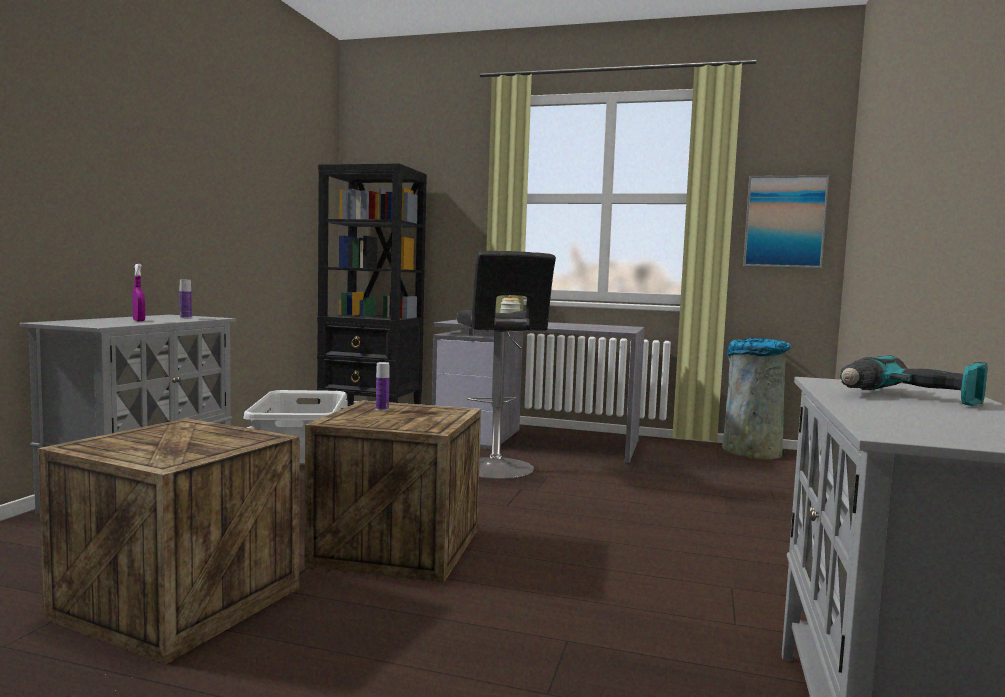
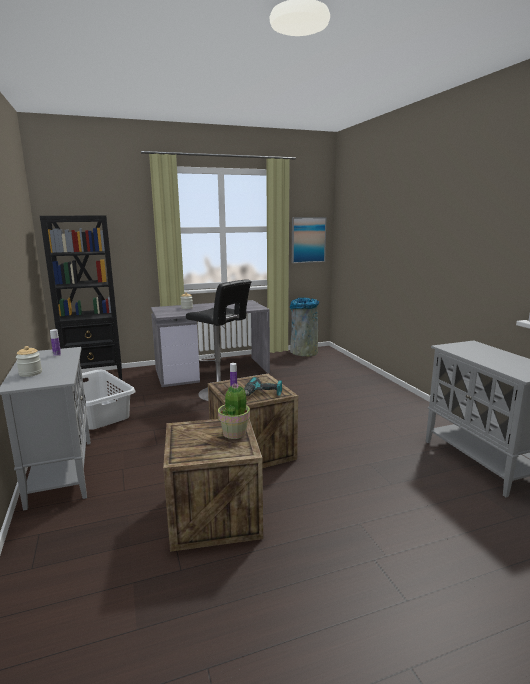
camera: 35 degrees left, 10 degrees up
(102, 320) = (30, 373): none -> jar
(139, 321) = (52, 367): purple spray bottle -> none
(221, 444) = (234, 433): none -> potted plant
(909, 398) = (483, 353): power drill -> power drill (262, 394)

